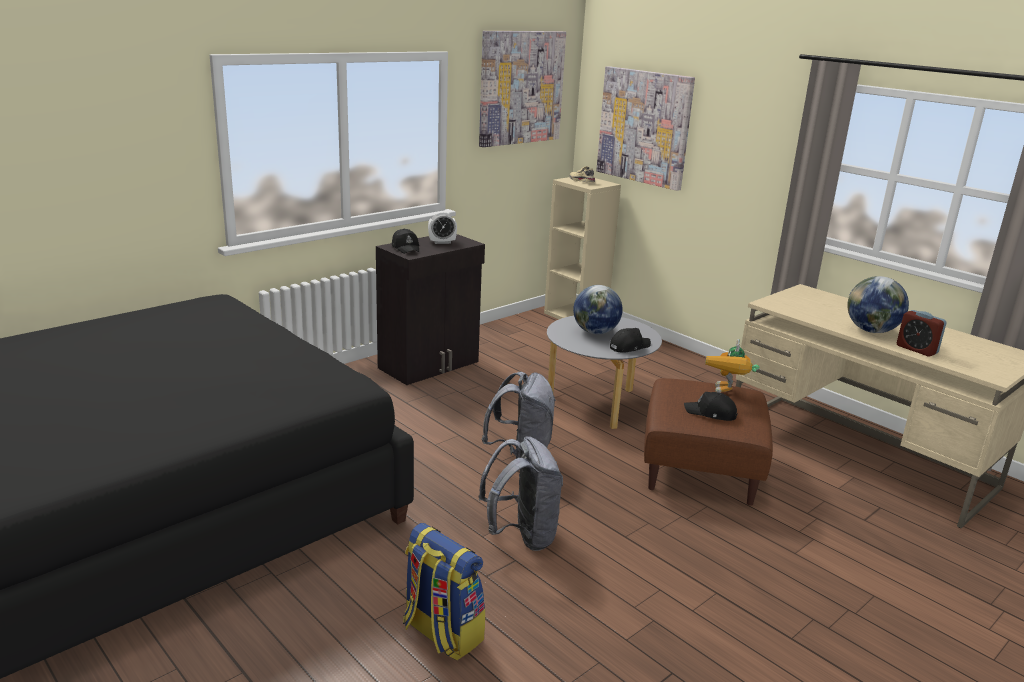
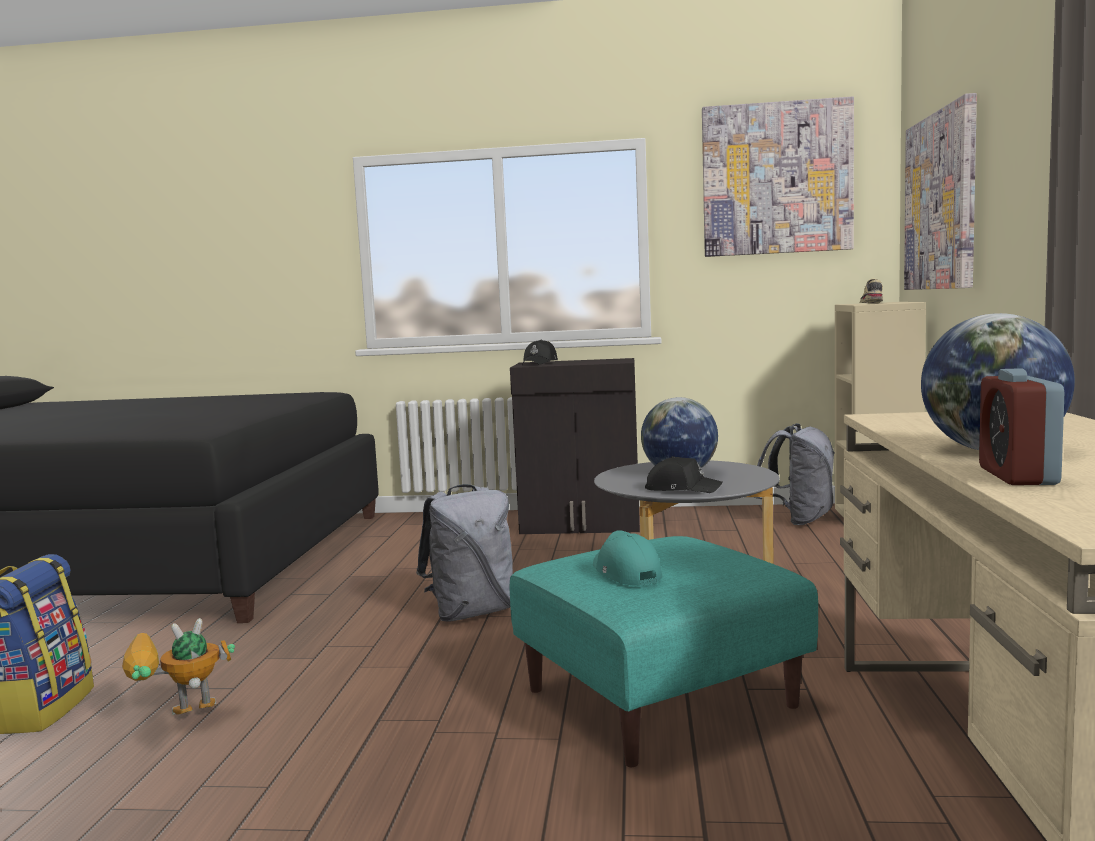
camera: 50 degrees right, 15 degrees down
(442, 242) = (592, 361): alarm clock -> none
(522, 536) = (293, 672): grey backpack -> grey backpack (798, 520)
(701, 469) = (660, 699): brown ottoman -> turquoise ottoman
(711, 413) = (625, 573): black cap -> turquoise cap
(727, 394) = (718, 564): toy robot -> toy robot (177, 721)

